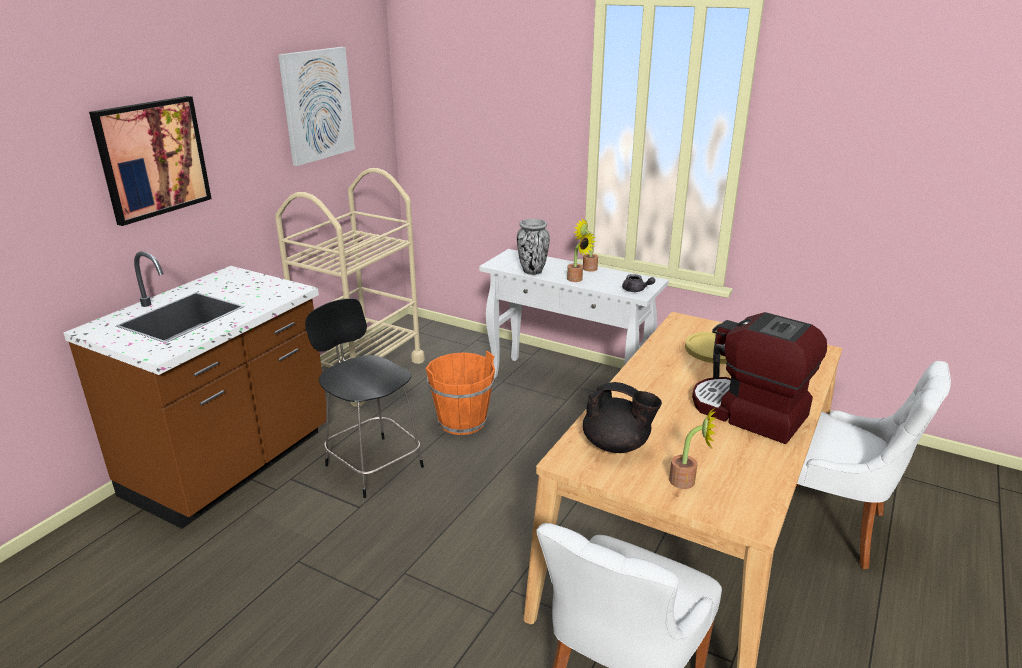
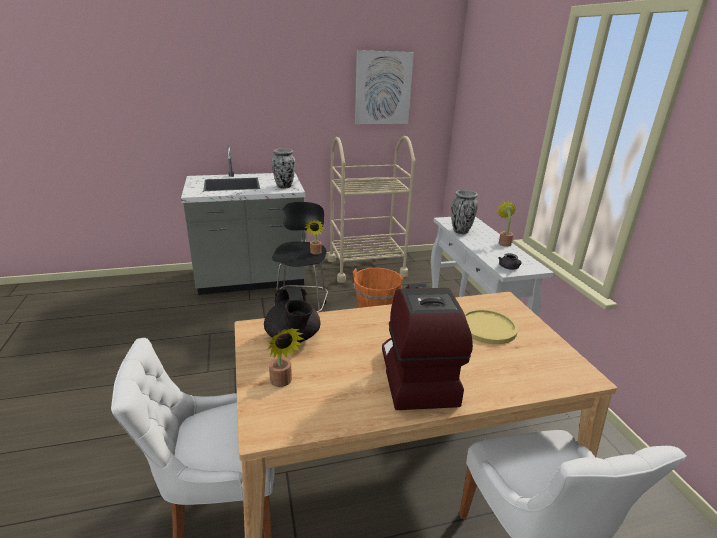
camera: 45 degrees right, 0 degrees up
(153, 158) = (255, 98): picture -> none
(231, 465) = (251, 280): brown counter -> grey counter
(272, 290) = (284, 186): none -> vase
(577, 280) = (480, 246): potted plant -> potted plant (315, 253)

